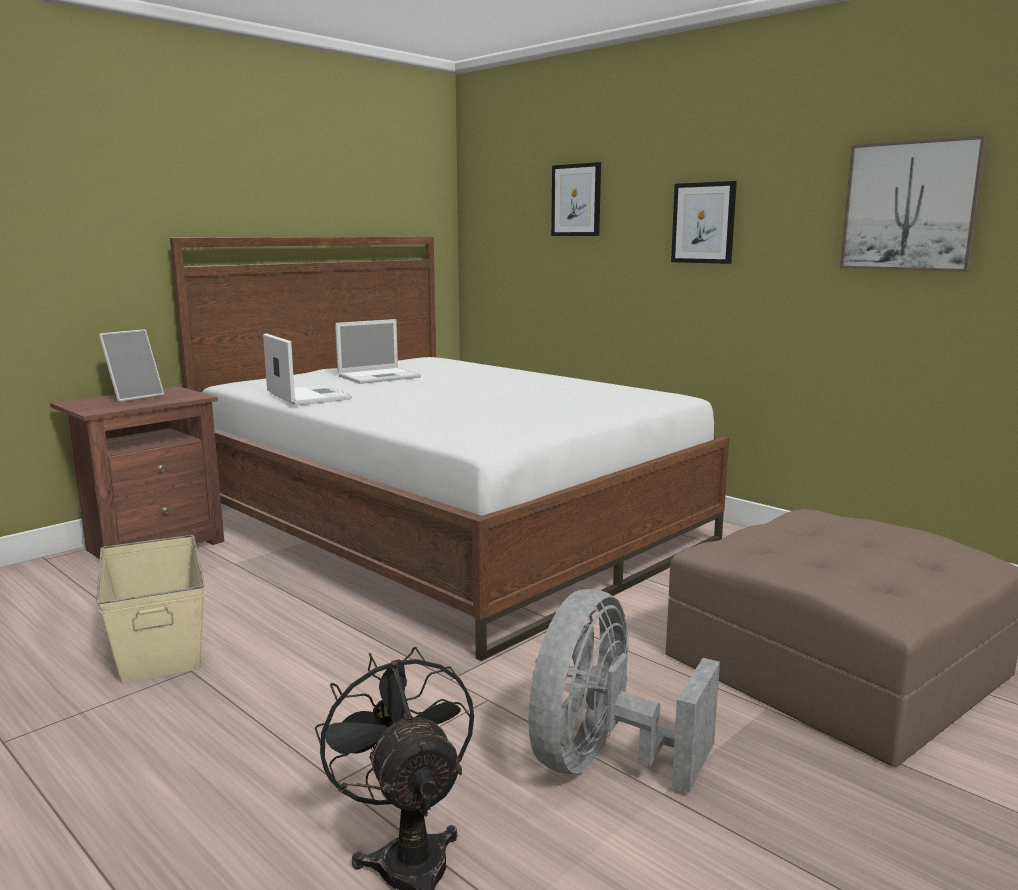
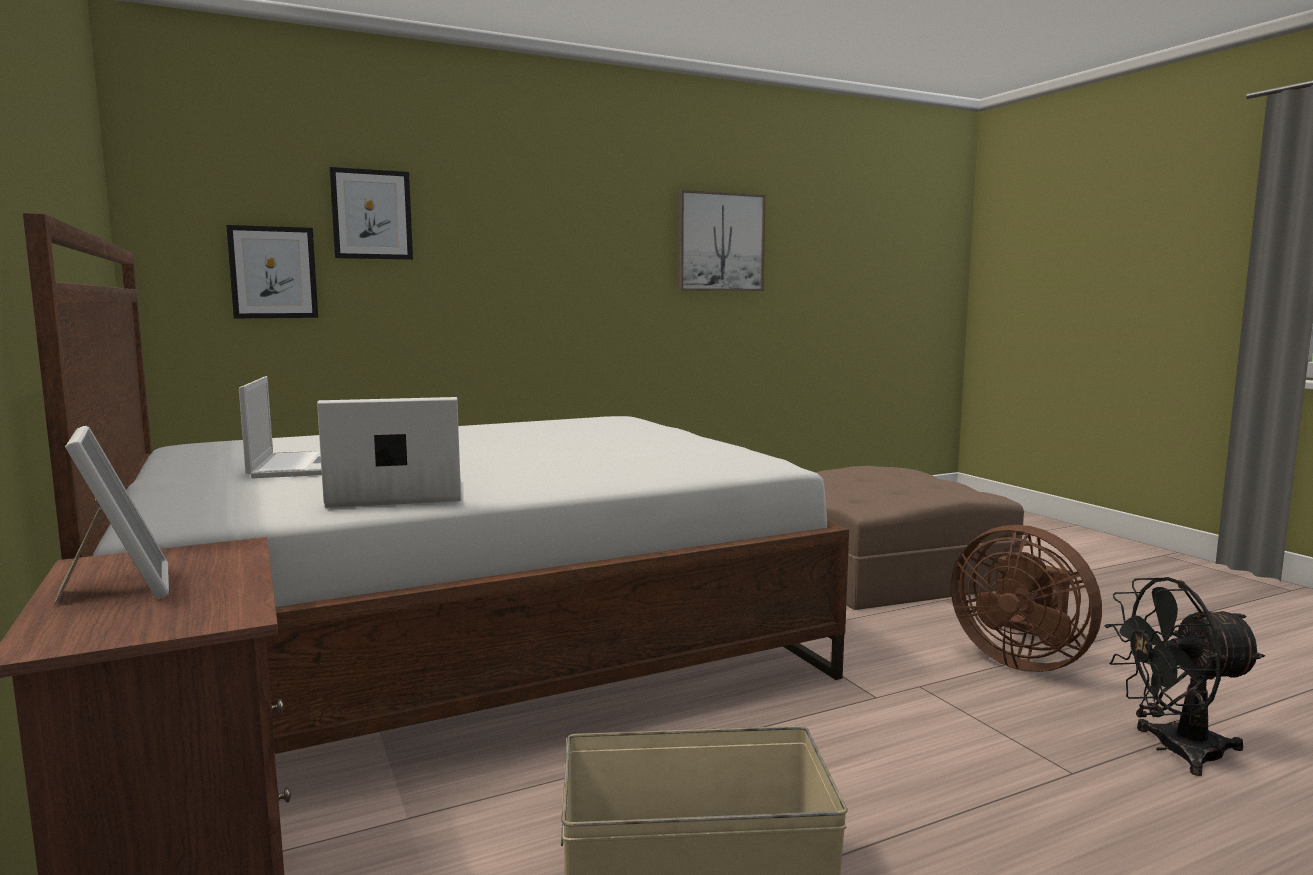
camera: 70 degrees left, 5 degrees down
(604, 761) = (1021, 660): grey fan -> brown fan
(703, 223) = (547, 249): picture -> picture (273, 272)

